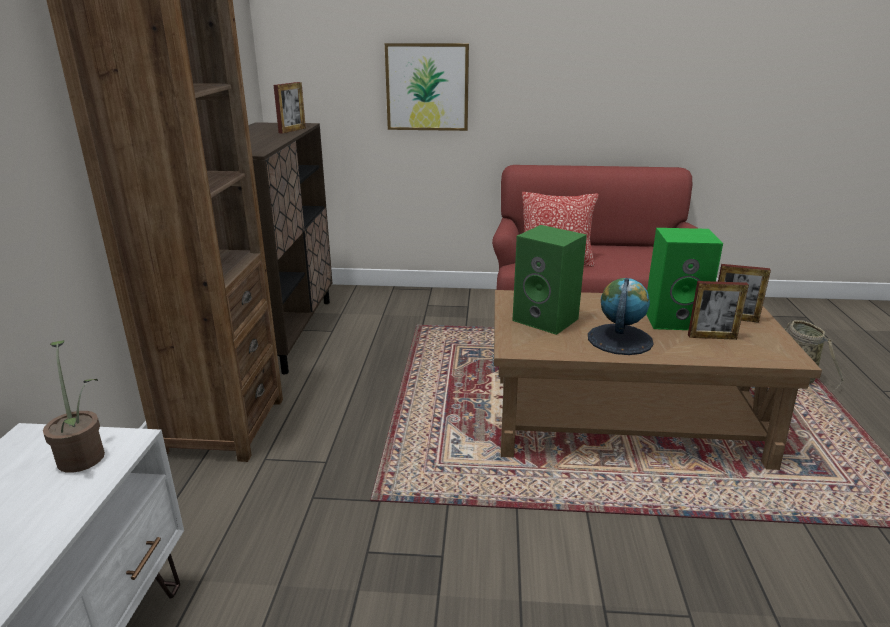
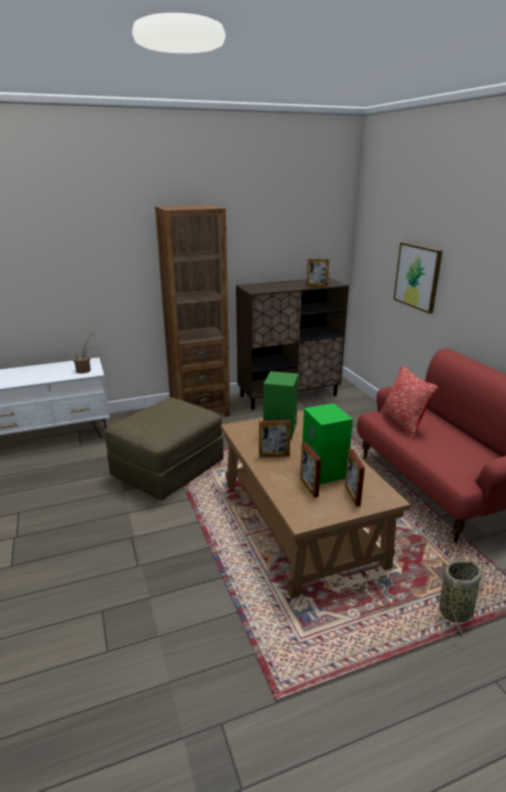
camera: 65 degrees right, 0 degrees up
(403, 512) = (168, 469): none -> brown ottoman
(619, 339) = (274, 455): globe -> picture frame

